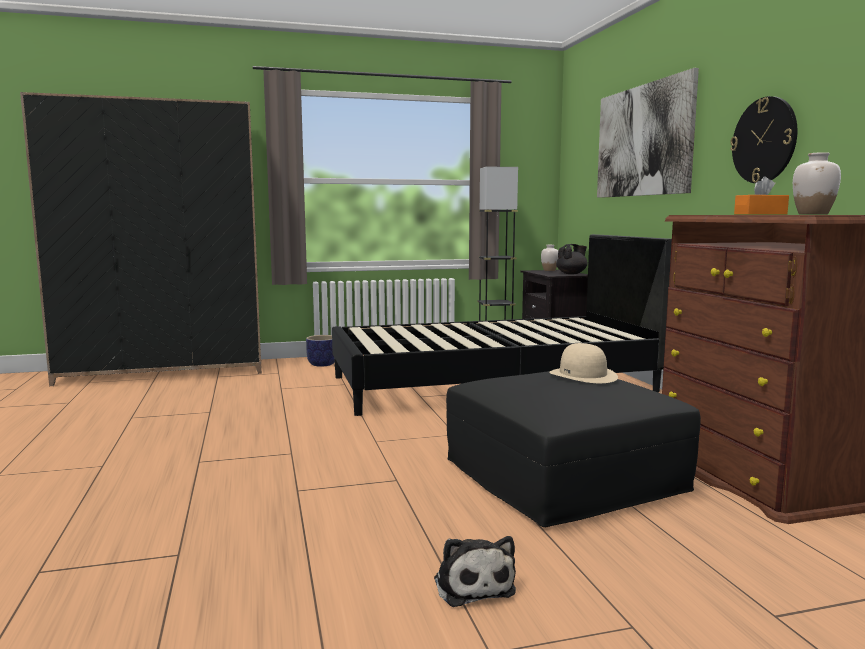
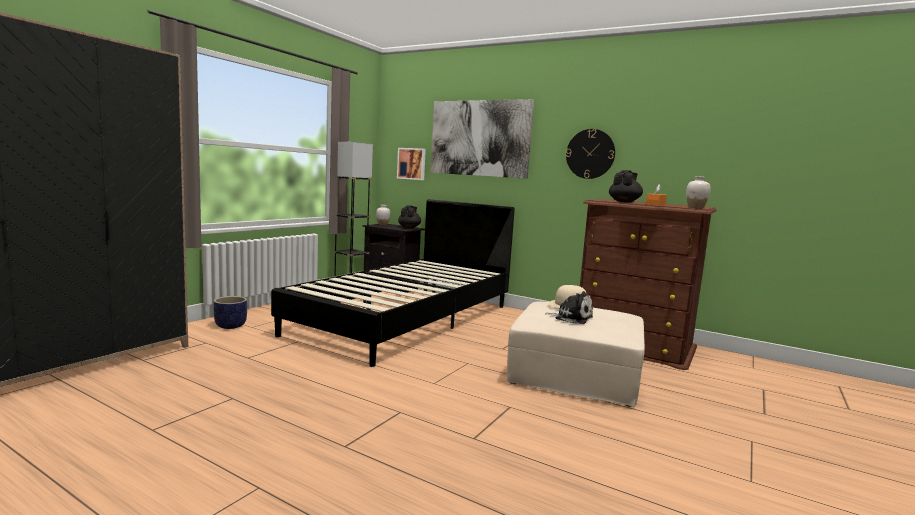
camera: 45 degrees left, 0 degrees up
(472, 584) = (676, 452): plush toy -> plush toy (571, 318)
(563, 475) = (574, 373): black ottoman -> beige ottoman
(584, 188) = (412, 163): none -> picture
(730, 214) = (624, 202): none -> black teapot

